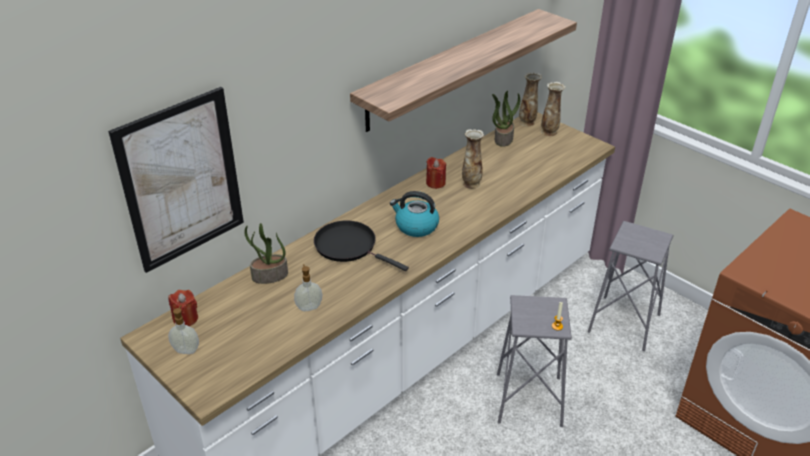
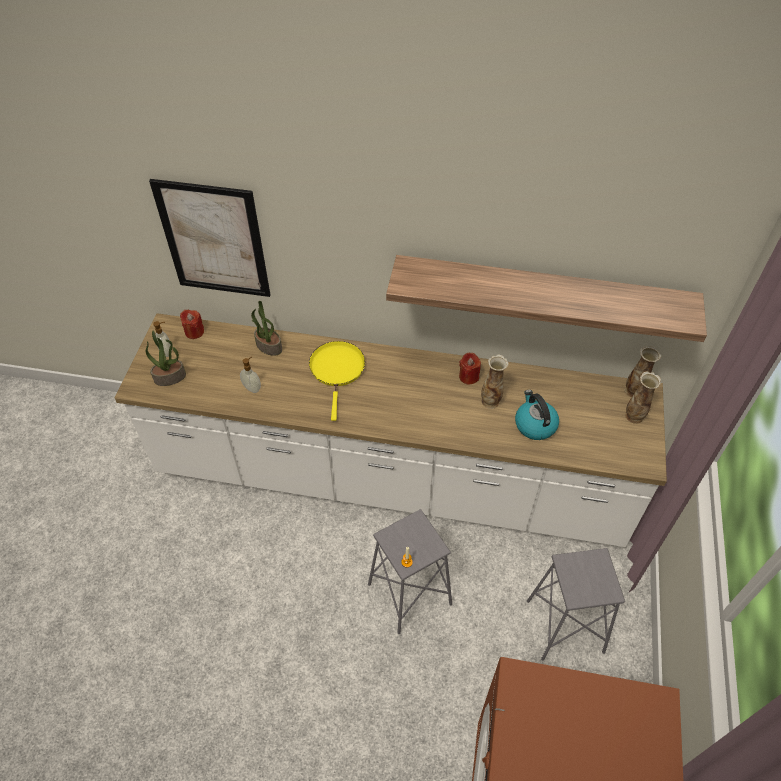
camera: 55 degrees right, 15 degrees up
(349, 246) = (337, 370): black frying pan -> yellow frying pan
(416, 226) = (397, 396): kettle -> kettle (534, 425)
(503, 139) = (585, 387): potted plant -> potted plant (170, 377)

